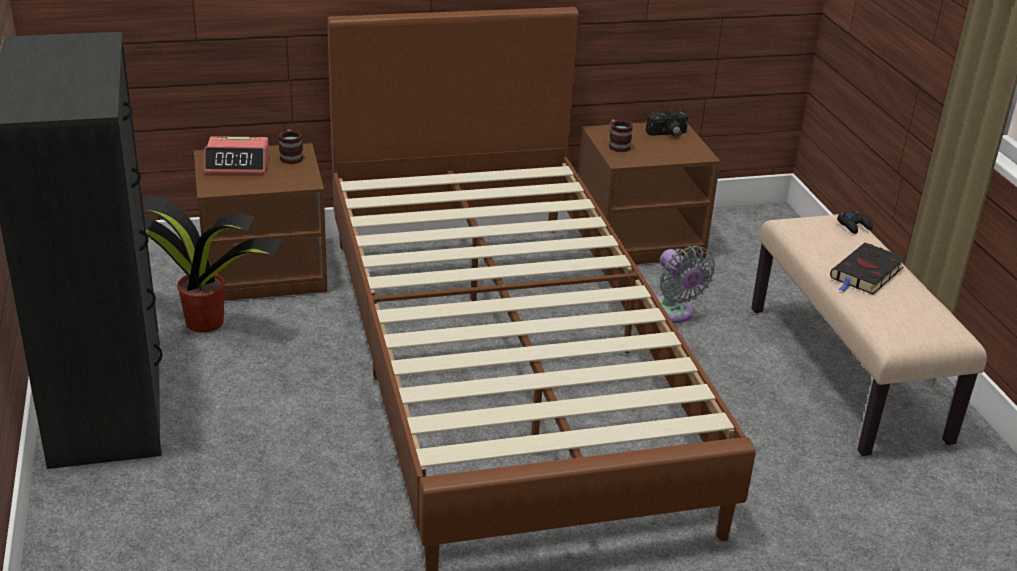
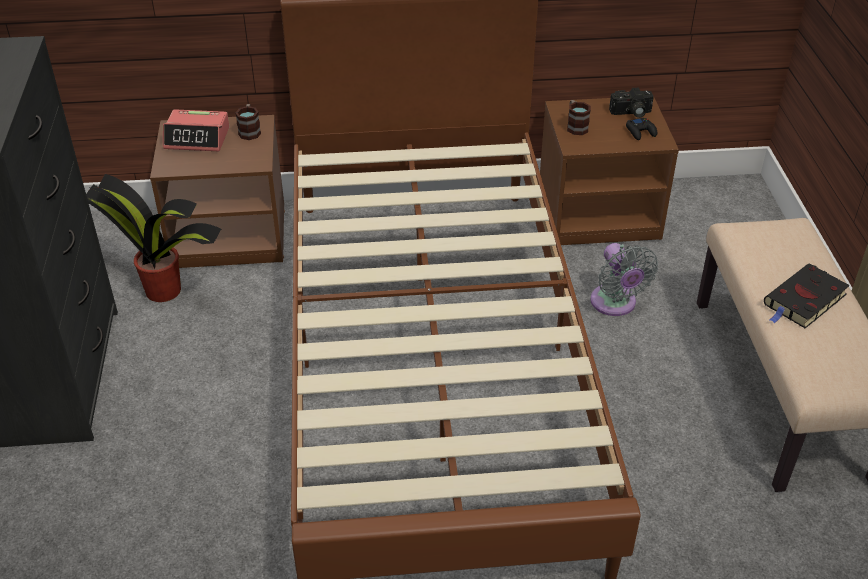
camera: 10 degrees right, 10 degrees up
(854, 226) = (804, 237): black game controller -> black game controller (641, 132)

